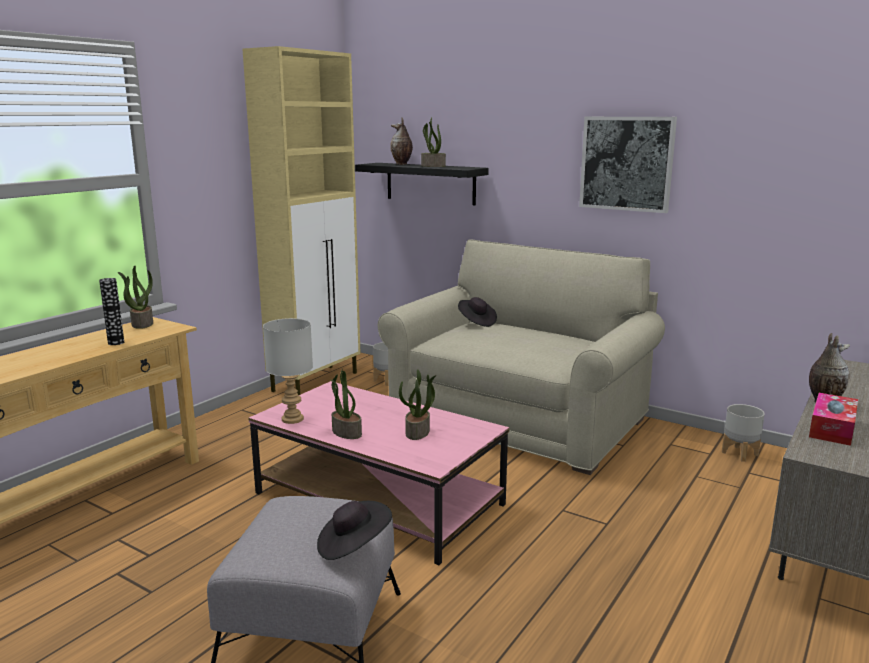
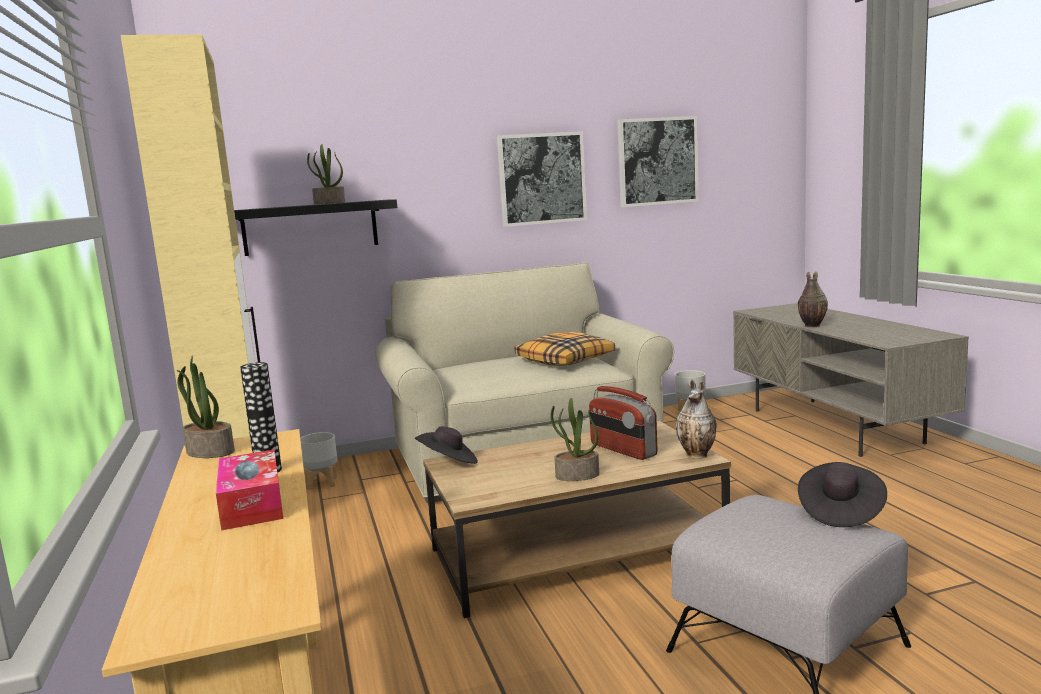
camera: 50 degrees left, 5 degrees down
(293, 419) = (500, 492): grey table lamp -> none
(380, 499) = (577, 553): pink coffee table -> brown coffee table
(402, 164) = (273, 207): vase -> vase (698, 455)
(418, 432) = (622, 450): potted plant -> radio
(476, 322) = (452, 366): black hat -> black hat (449, 463)
(547, 347) = (565, 360): none -> pillow
(771, 157) = (657, 161): none -> picture
(832, 428) = (854, 332): tissue box -> tissue box (252, 504)

